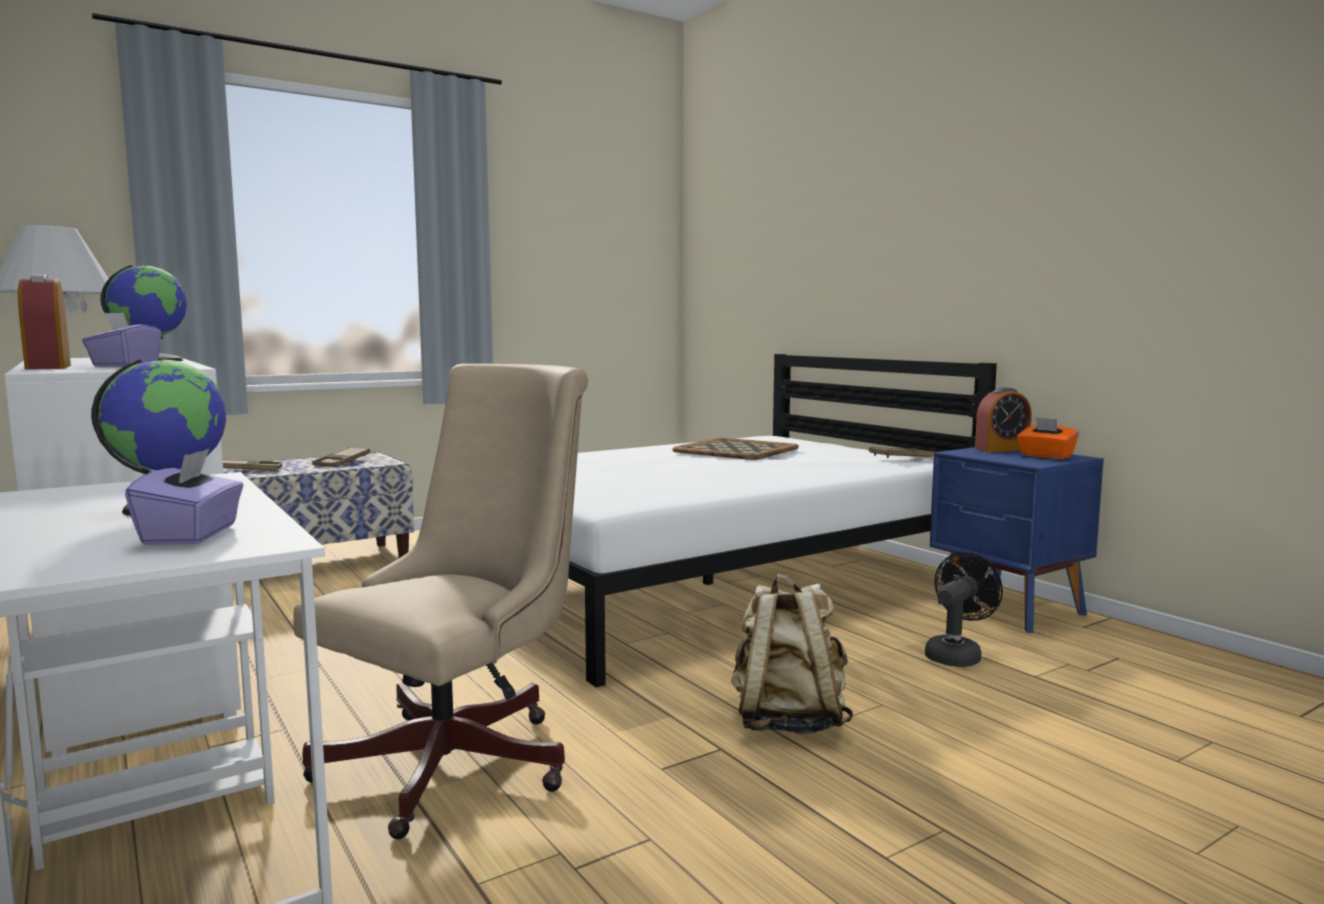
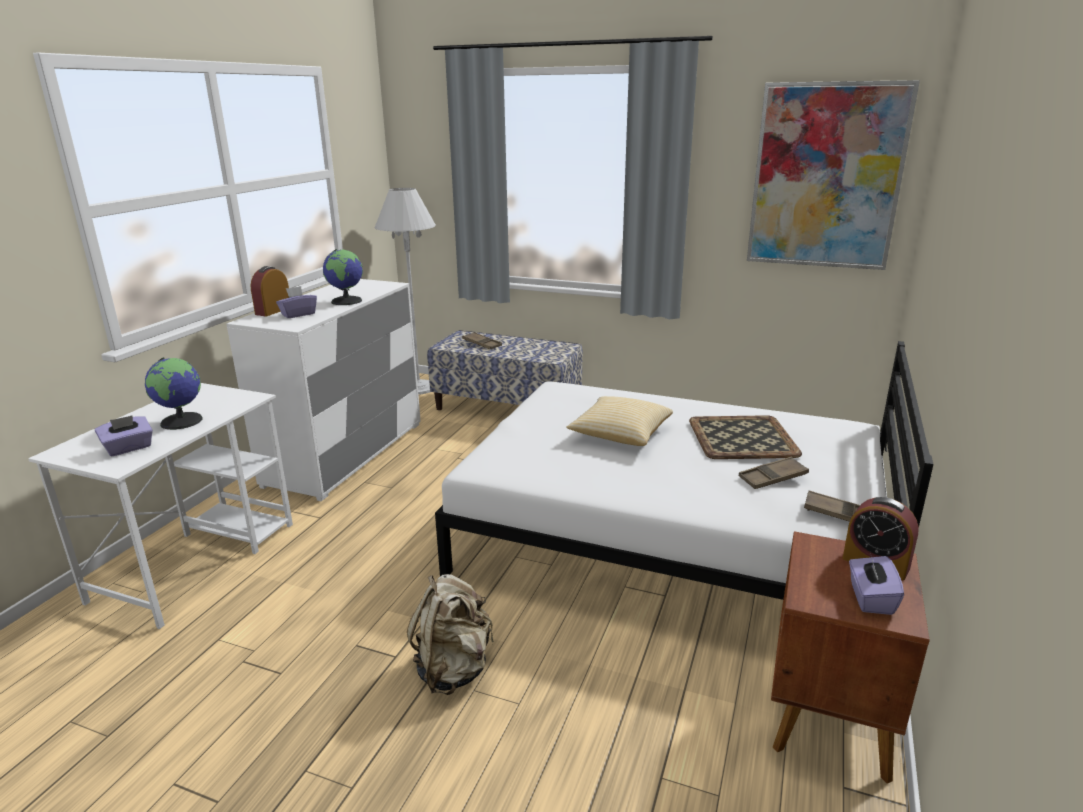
camera: 55 degrees right, 15 degrees up
(342, 462) = (536, 350): brown tray -> brown tray (773, 477)
(462, 759) = (323, 578): beige office chair -> none
(609, 238) = (826, 177): none -> picture
(648, 468) = (620, 434): none -> pillow
(956, 655) = (660, 715): black fan -> none
(1010, 609) = (828, 721): blue nightstand -> brown nightstand
(1045, 456) = (870, 598): orange tissue box -> purple tissue box

